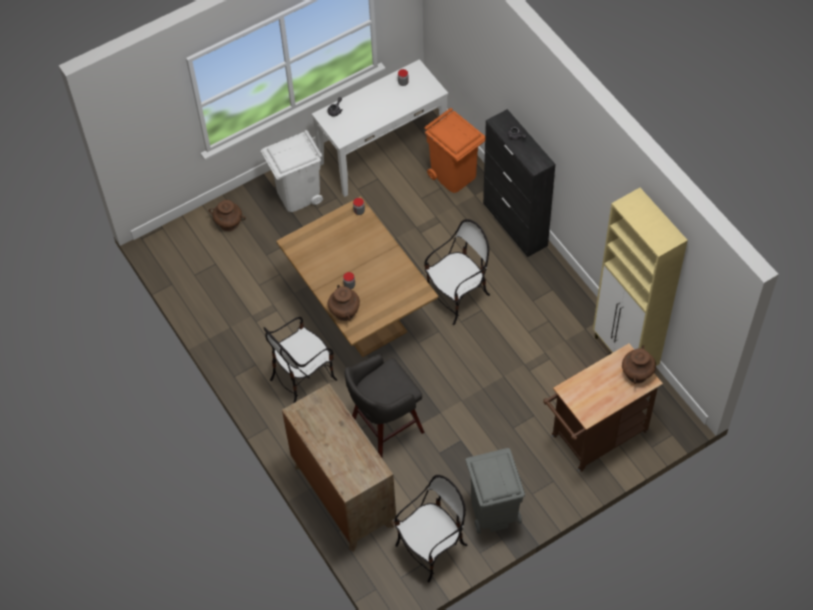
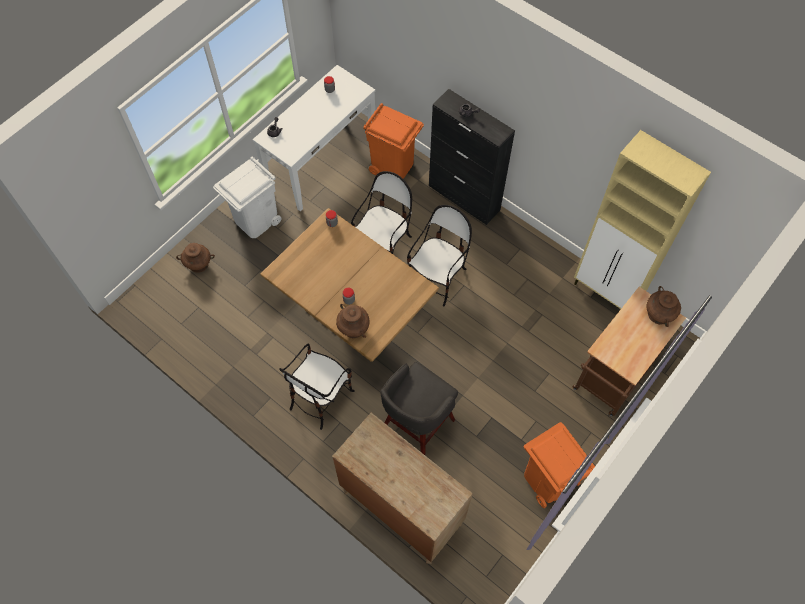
camera: 20 degrees left, 5 degrees up
(432, 548) = (505, 536): chair -> chair (384, 246)
(493, 511) = (548, 480): grey trash can -> orange trash can

